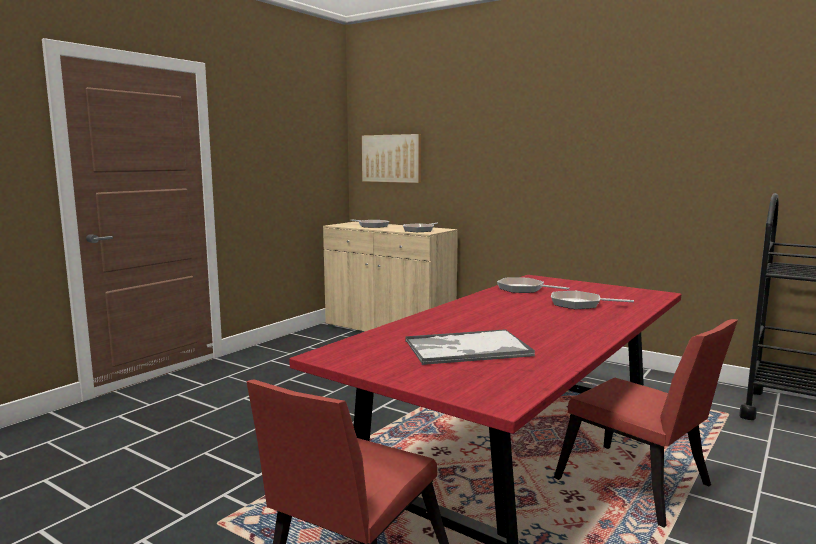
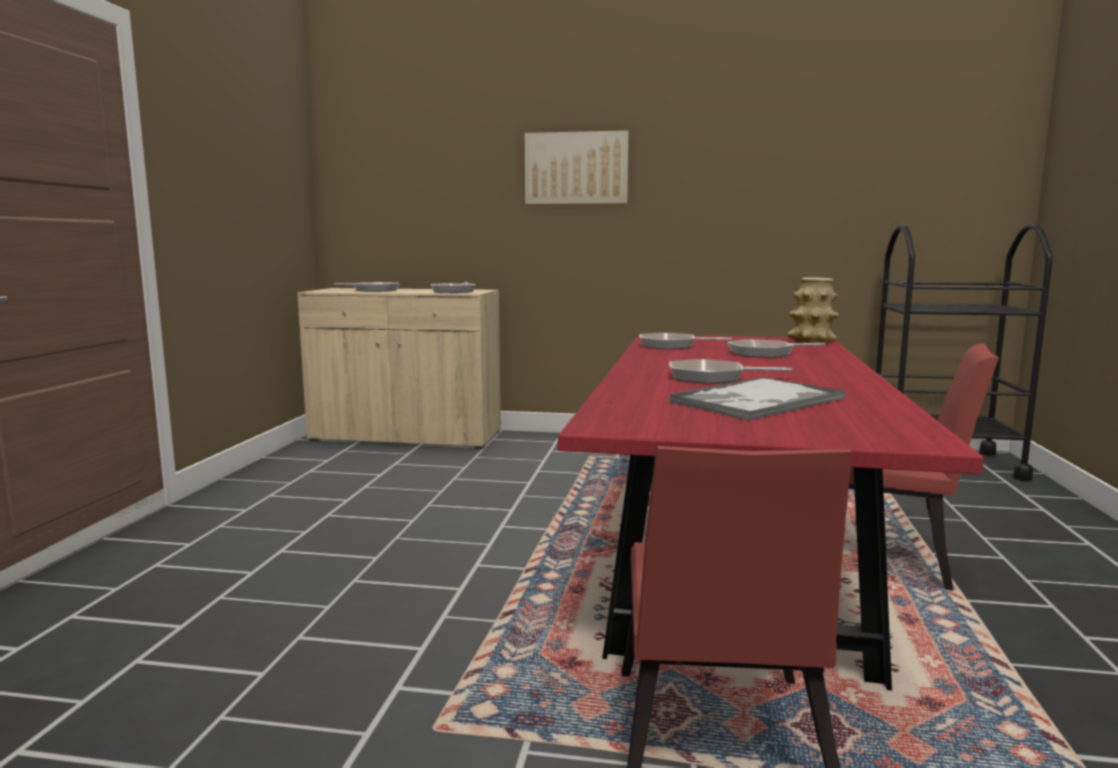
camera: 25 degrees left, 0 degrees up
(391, 158) = (390, 195): picture -> picture (576, 168)
(483, 324) = (712, 377): none -> frying pan
(649, 296) = (811, 342): none -> vase

